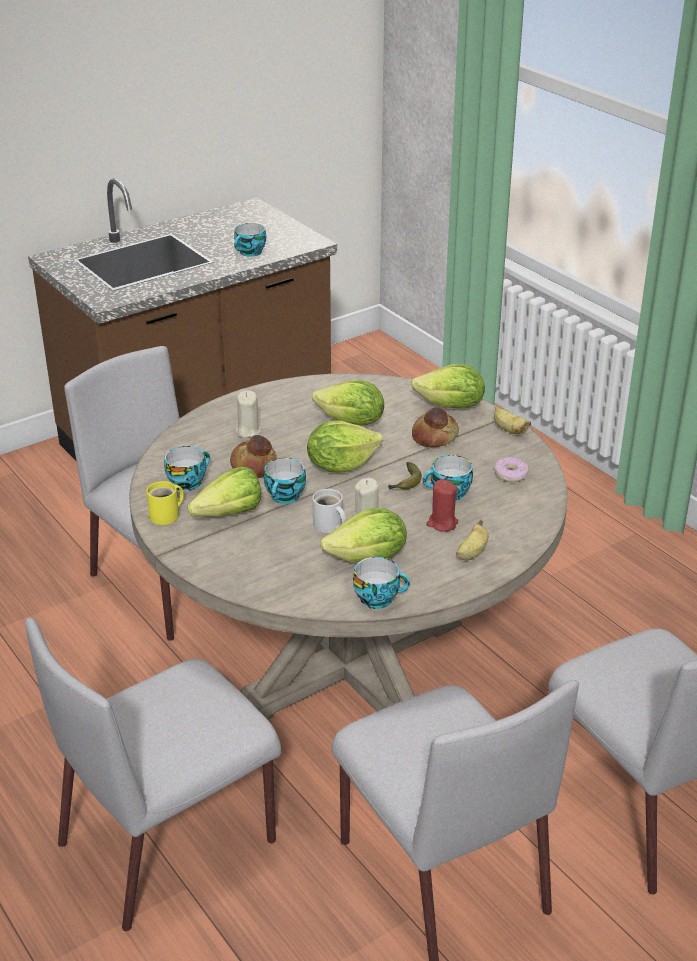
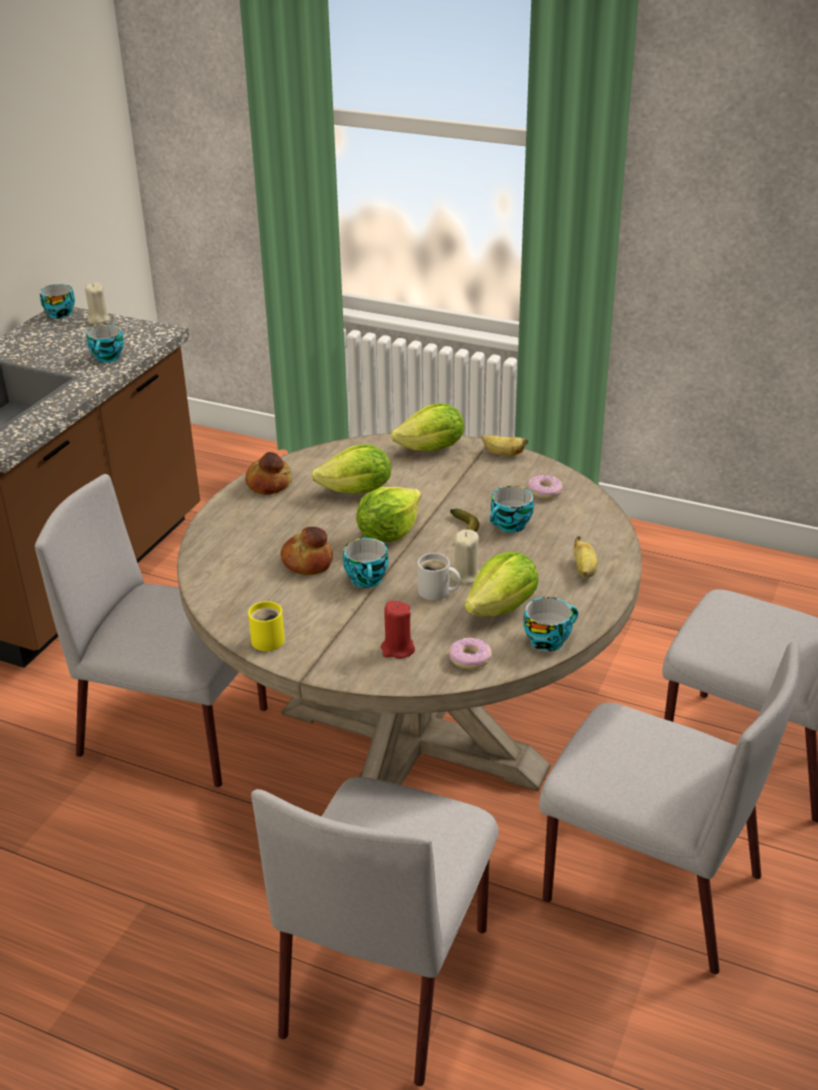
camera: 30 degrees left, 0 degrees up
(188, 482) = (256, 599): cup -> cup (60, 313)
(223, 515) = (326, 618): lettuce -> none
(248, 431) = (266, 531): beige candle -> beige candle (98, 320)
(299, 588) = (469, 658): none -> donut
(434, 437) = (446, 480): bread -> bread (270, 483)
(442, 523) = (532, 554): red candle -> red candle (397, 649)

